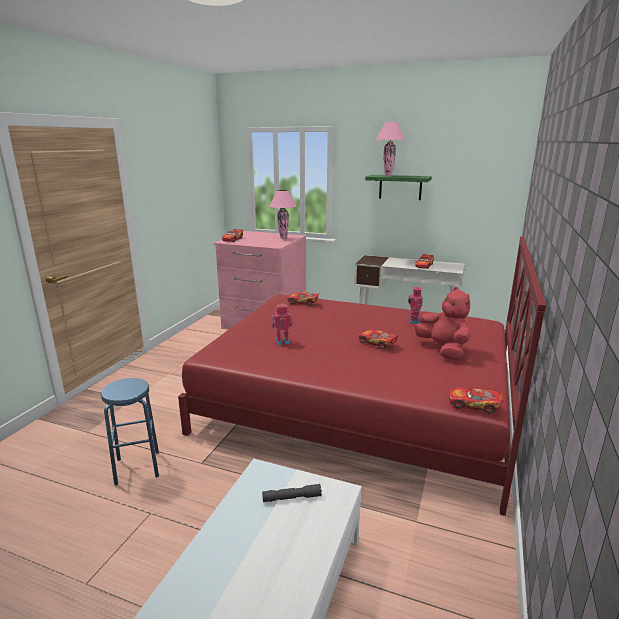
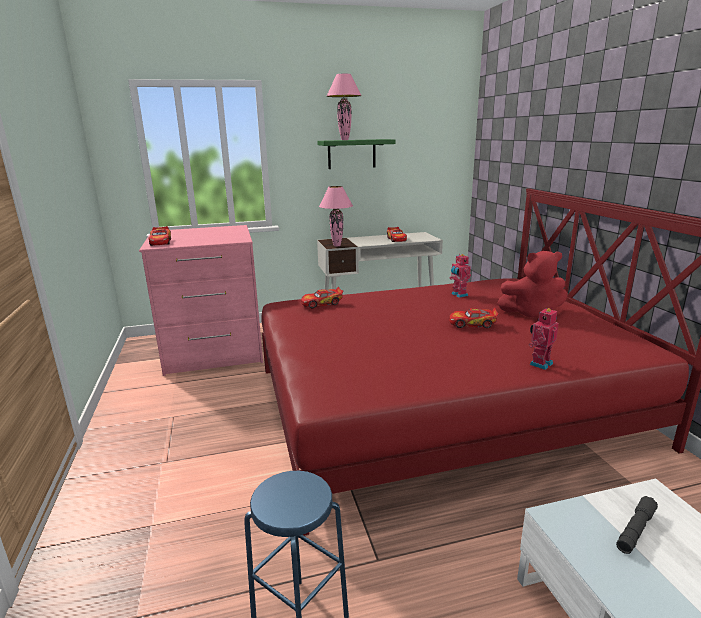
camera: 35 degrees left, 0 degrees up
(282, 341) = (379, 352): toy robot -> toy robot (539, 363)
(283, 238) = (227, 231): pink table lamp -> pink table lamp (336, 245)
(443, 350) = (532, 313): red plush toy -> red plush toy turned 150 degrees clockwise
(474, 405) = (648, 352): toy car -> none

